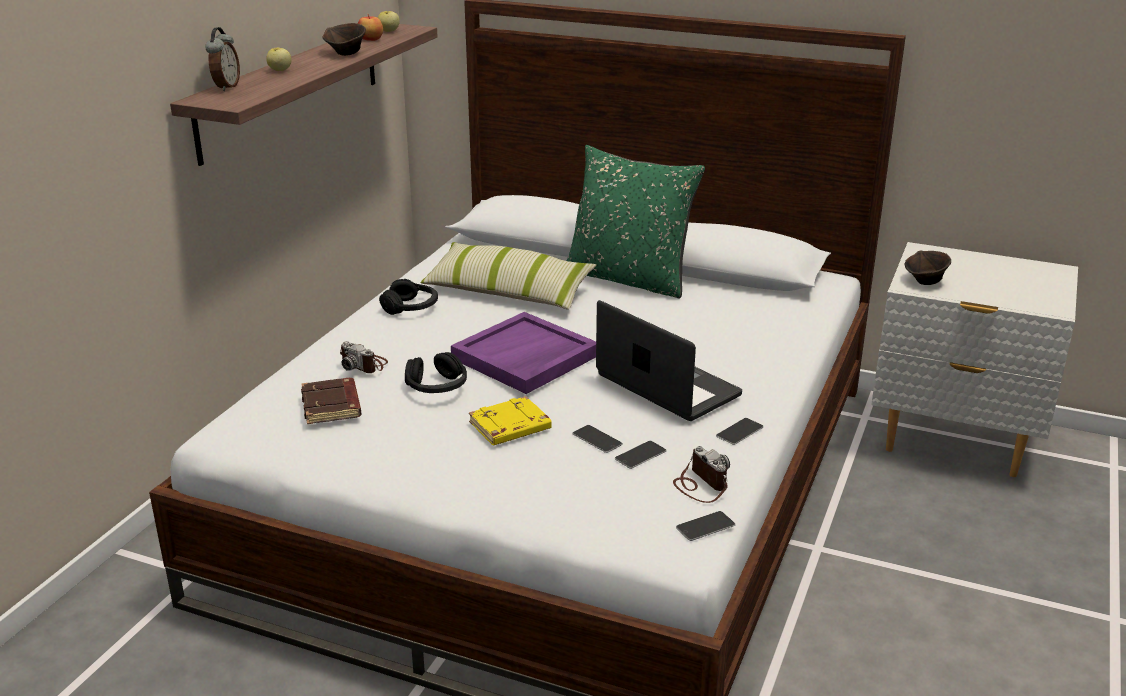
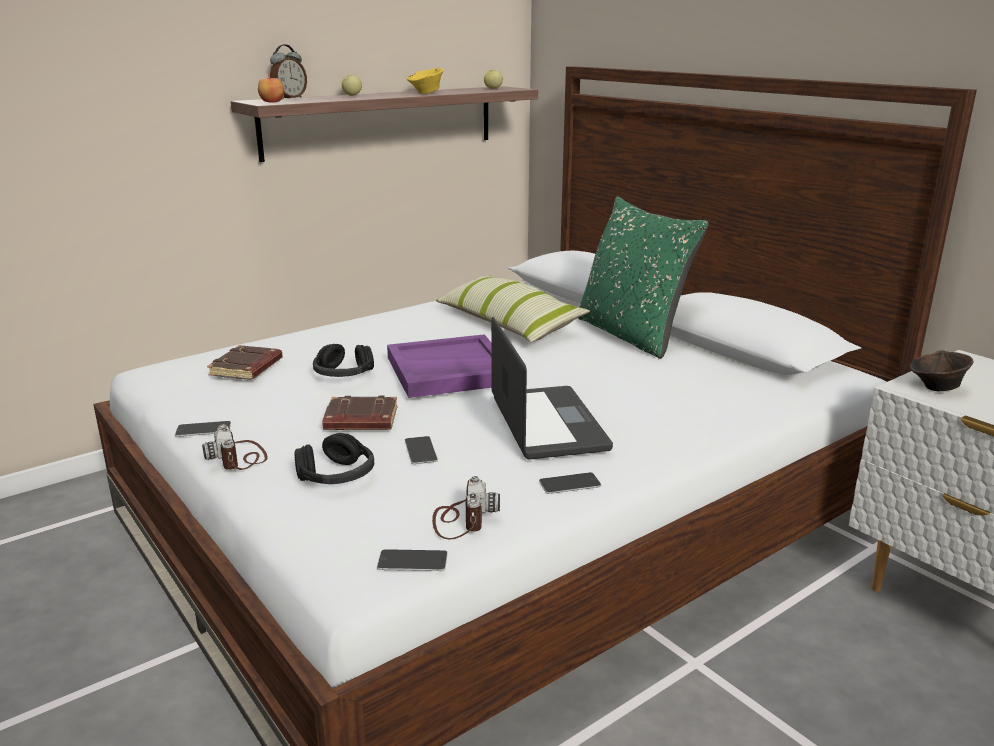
camera: 30 degrees right, 5 degrees down
(346, 54) = (426, 93): brown bowl -> yellow bowl
(364, 364) = (317, 347): camera -> camera (239, 457)
(370, 39) = (466, 90): apple -> apple (271, 102)
(411, 307) = (414, 318): black headphones -> black headphones (337, 476)
(510, 427) = (360, 420): yellow book -> brown book
(640, 455) = (440, 475): phone -> phone (203, 429)

